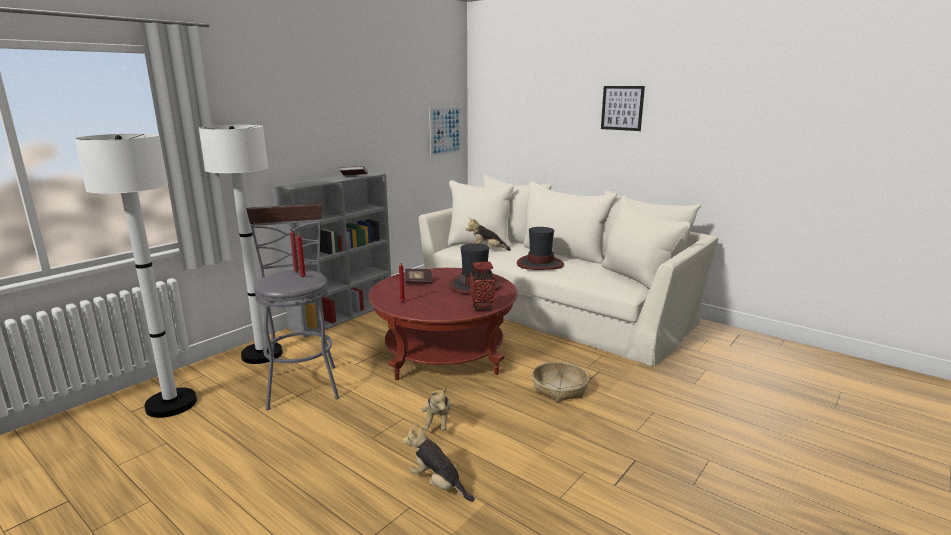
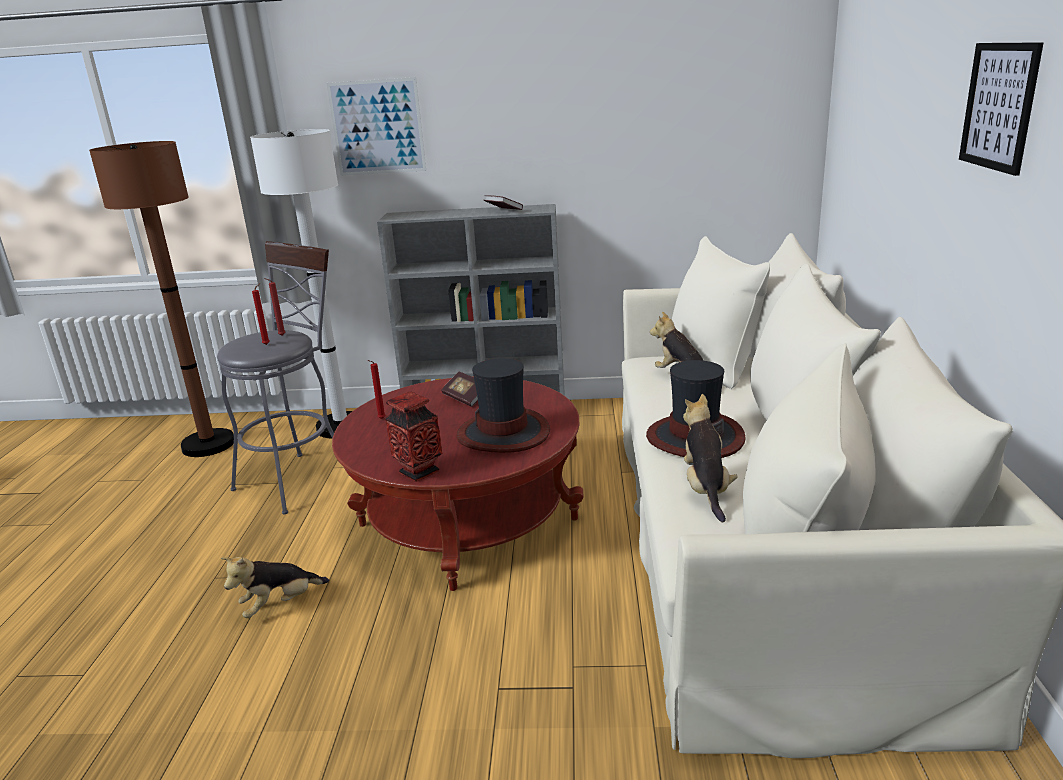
camera: 55 degrees right, 5 degrees up
(171, 404) = (208, 445): white floor lamp -> brown floor lamp
(437, 484) = (137, 673): plush toy -> plush toy (706, 489)
(446, 131) = (758, 139): picture -> picture (377, 127)
(559, 388) = (465, 668): basket -> none

